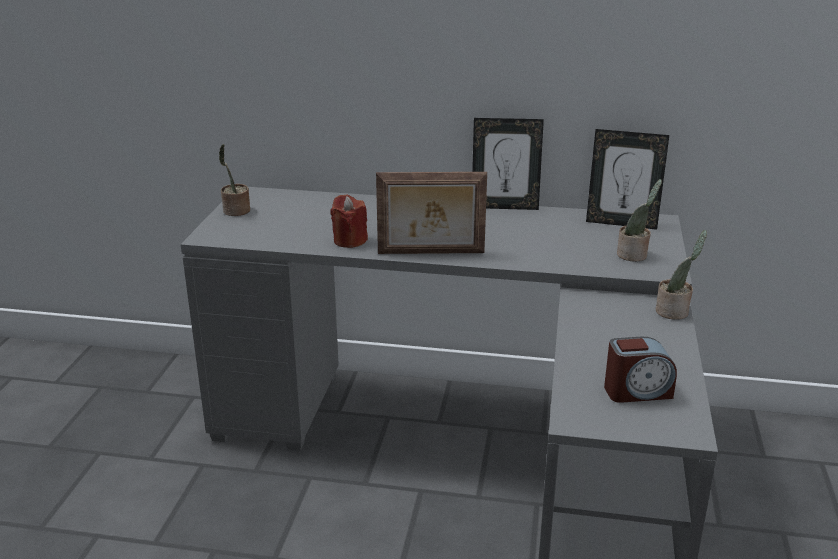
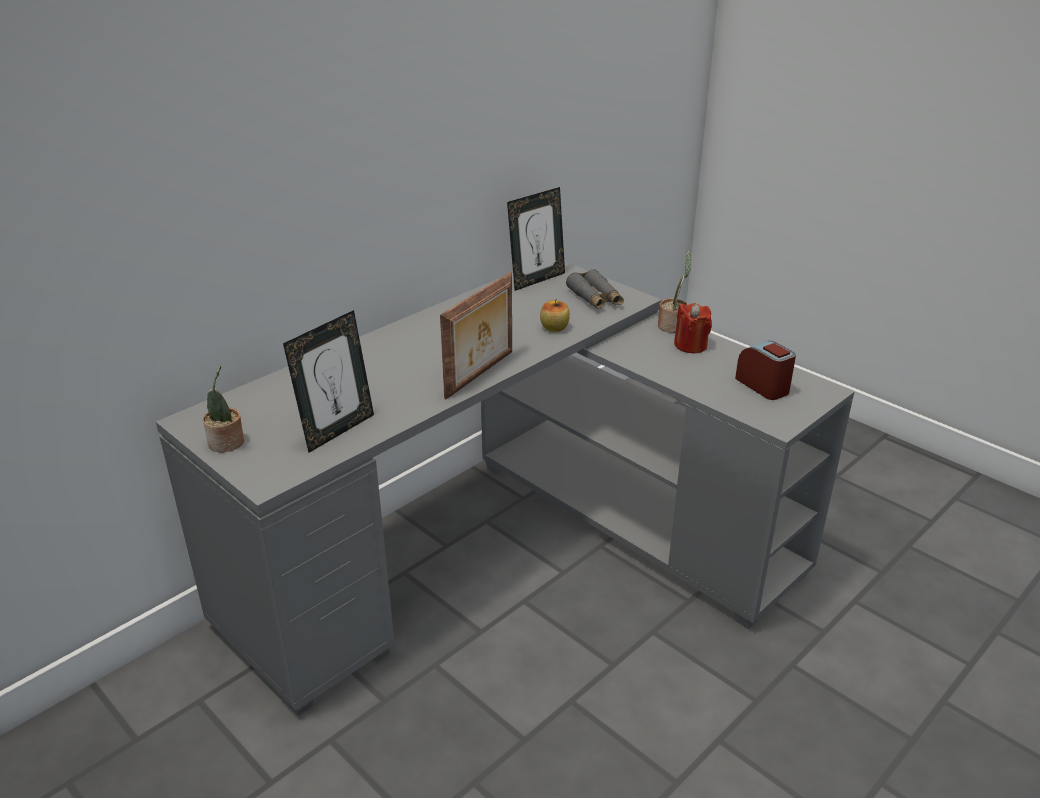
camera: 55 degrees left, 5 degrees up
(349, 241) = (398, 403): red candle -> red candle (690, 345)
(504, 206) = (437, 309): picture frame -> picture frame (337, 430)
(550, 256) = (554, 328): none -> apple
(634, 255) = (595, 298): potted plant -> grey binoculars
(637, 391) = (763, 386): alarm clock -> alarm clock turned 60 degrees counterclockwise

